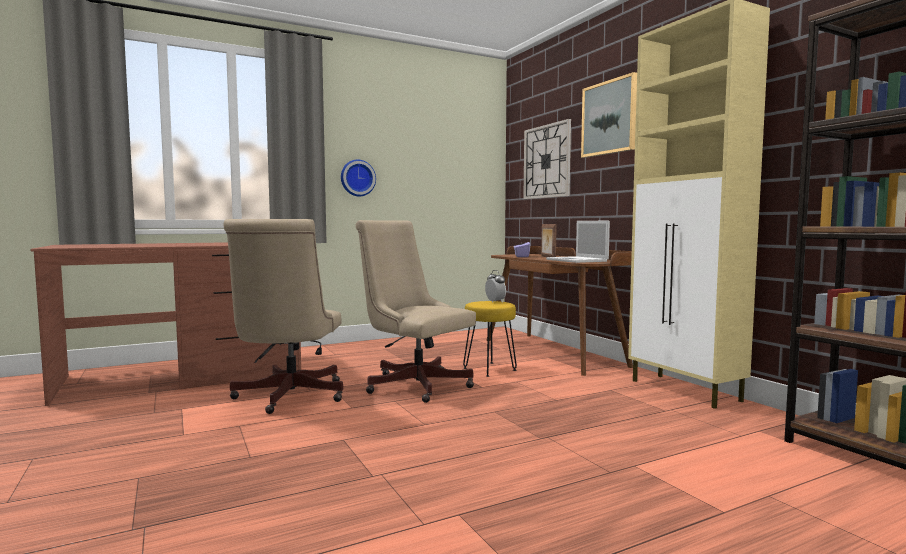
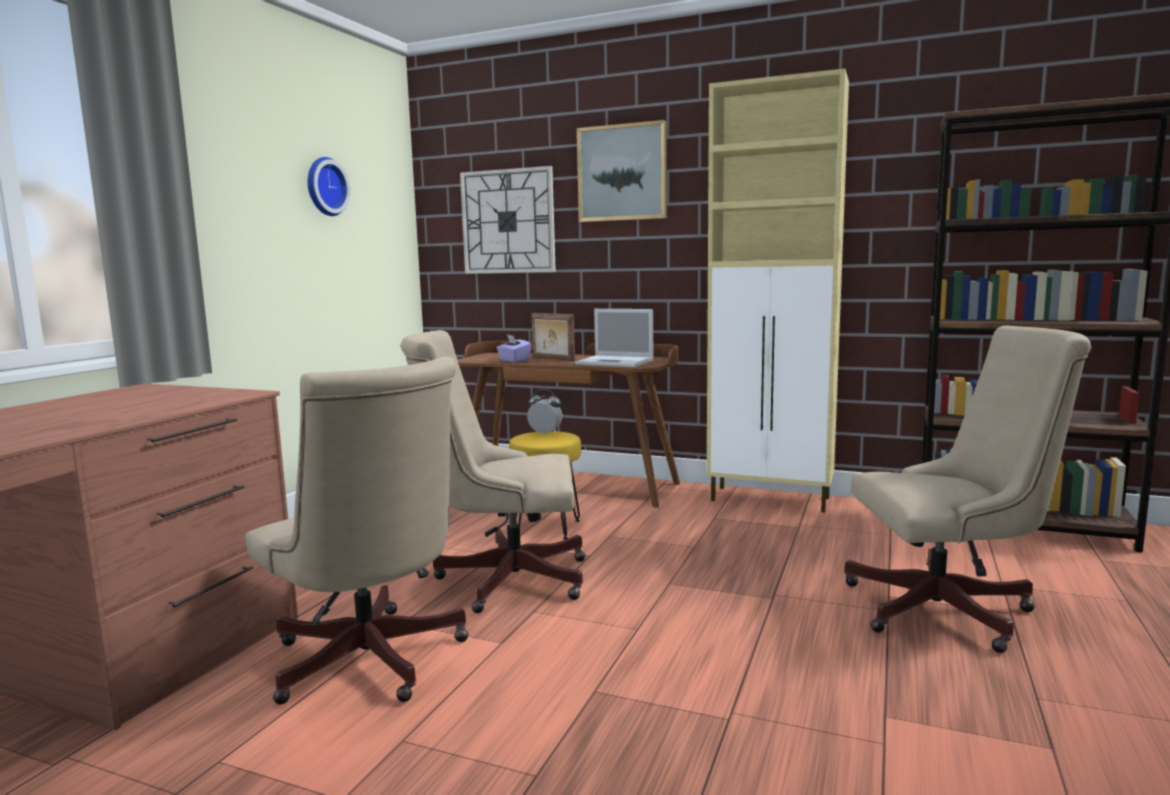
camera: 40 degrees left, 5 degrees up
(357, 178) = (236, 249): wall clock -> wall clock (324, 187)
(666, 490) = (950, 610): none -> beige office chair

